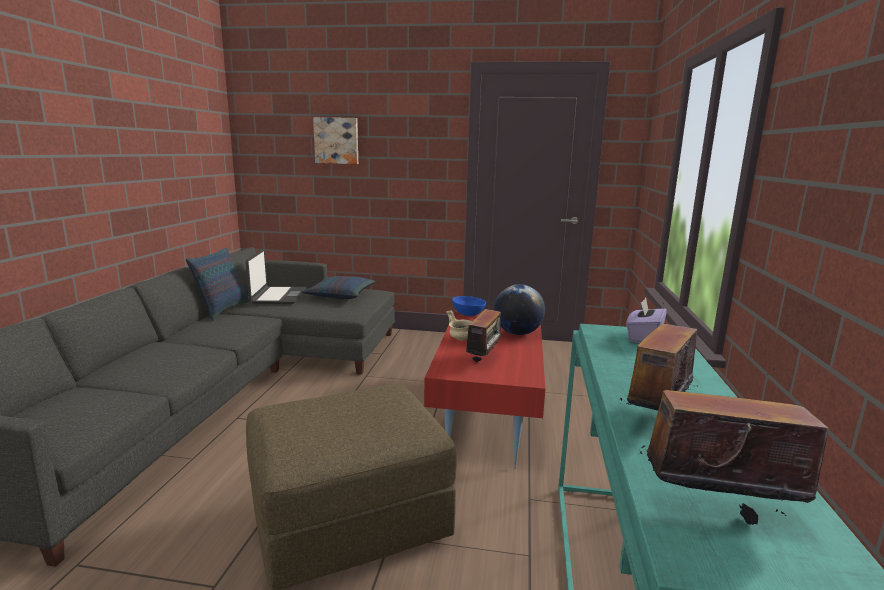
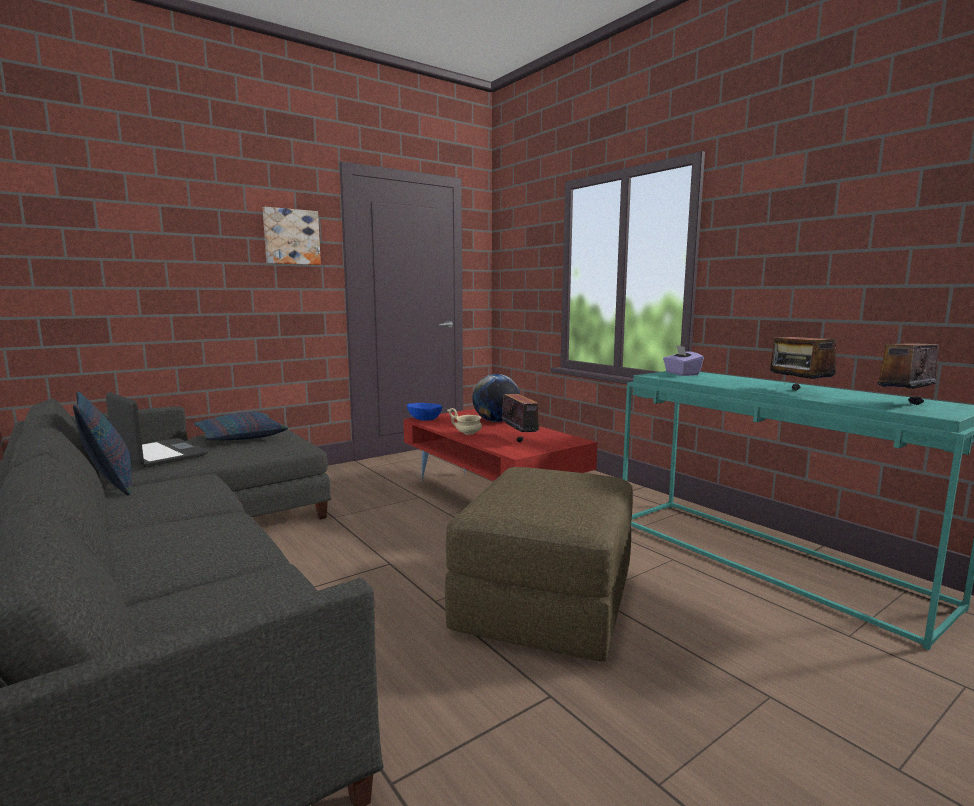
camera: 45 degrees left, 5 degrees down
(336, 141) = (175, 240): picture -> picture (291, 237)

